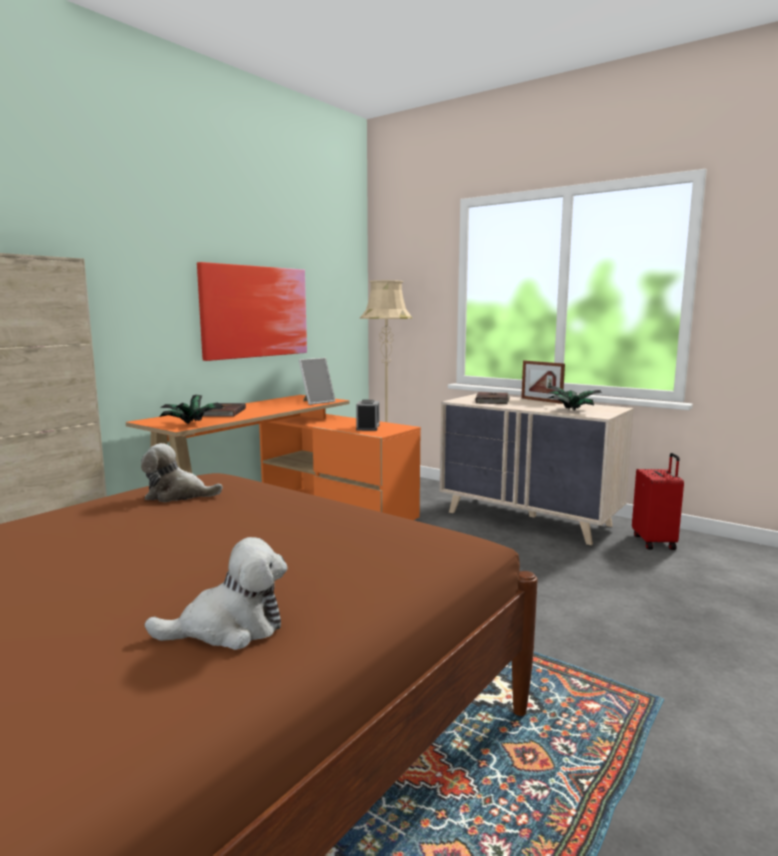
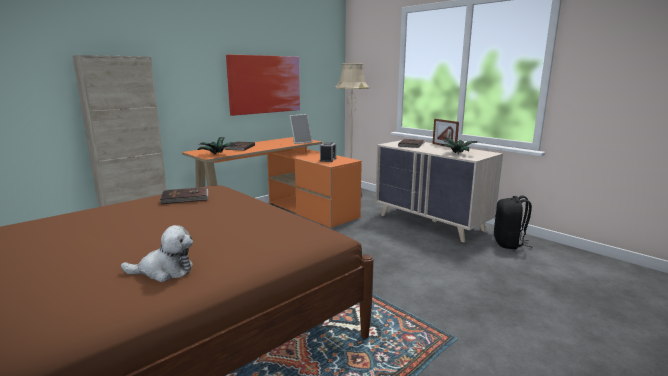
camera: 10 degrees right, 5 degrees up
(177, 495) = (185, 198): plush toy -> brown book
(655, 542) = (509, 243): red suitcase -> black backpack

